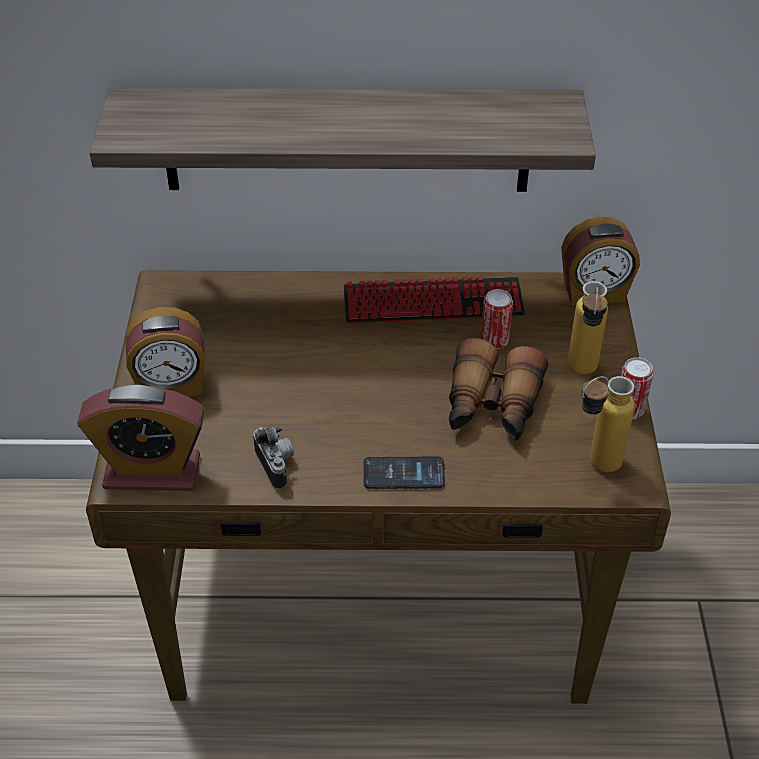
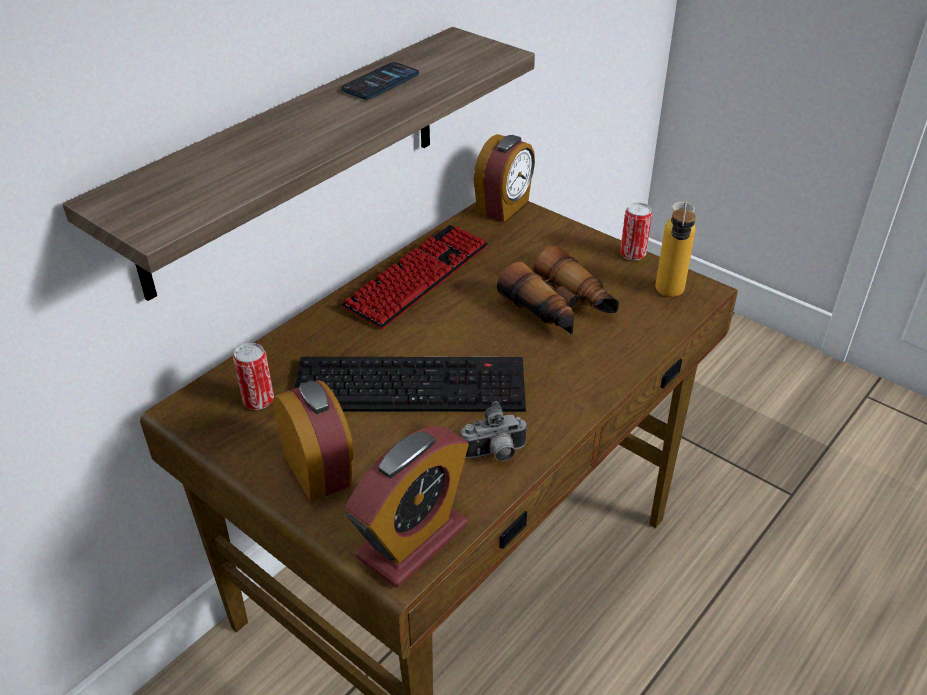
camera: 50 degrees left, 5 degrees down
(171, 386) = (320, 471): alarm clock -> alarm clock turned 60 degrees counterclockwise
(277, 466) = (495, 454): camera -> camera turned 150 degrees clockwise
(306, 377) = (413, 383): none -> keyboard
(403, 474) = (581, 388): phone -> phone (380, 82)
(494, 341) = (495, 272): can -> can (258, 401)
(581, 374) = (575, 254): bottle -> none

